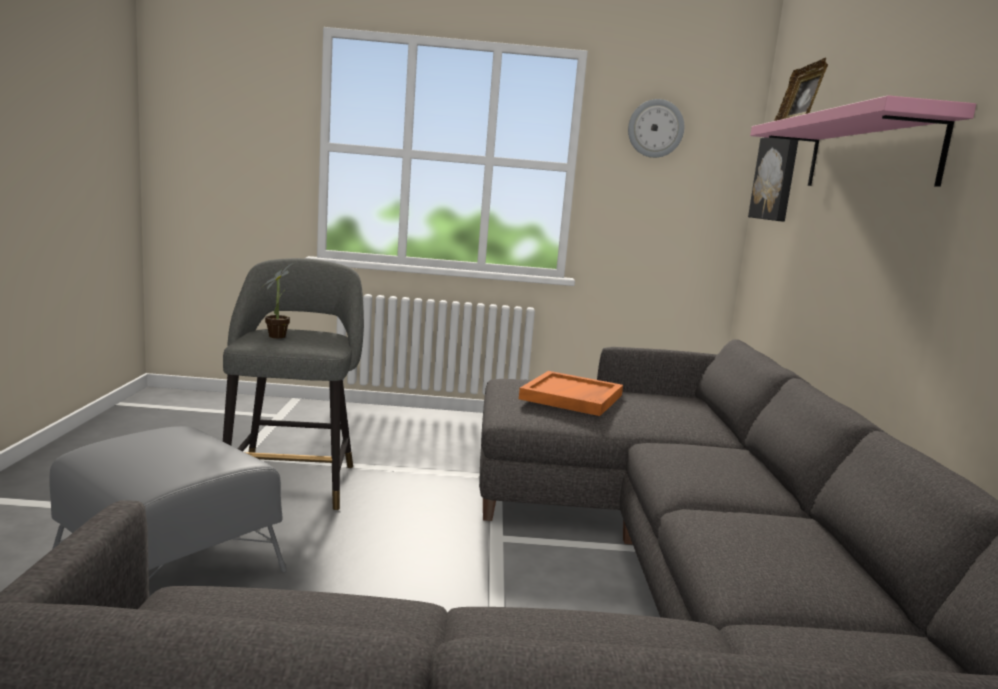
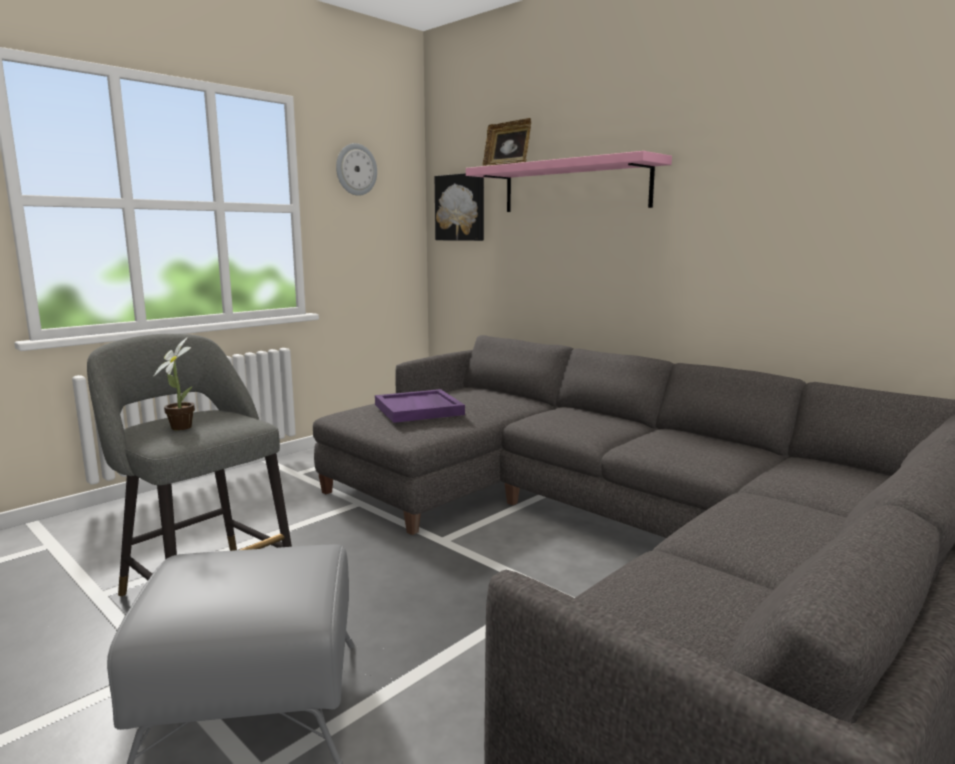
camera: 45 degrees left, 0 degrees up
(572, 397) = (419, 409): orange tray -> purple tray

